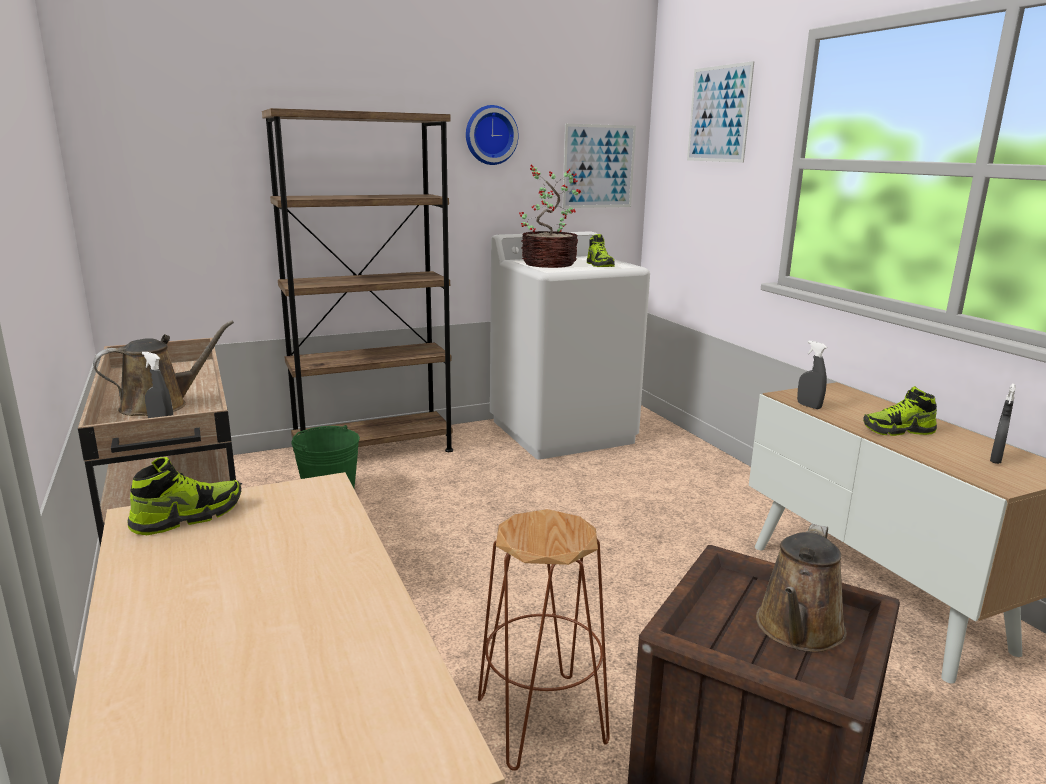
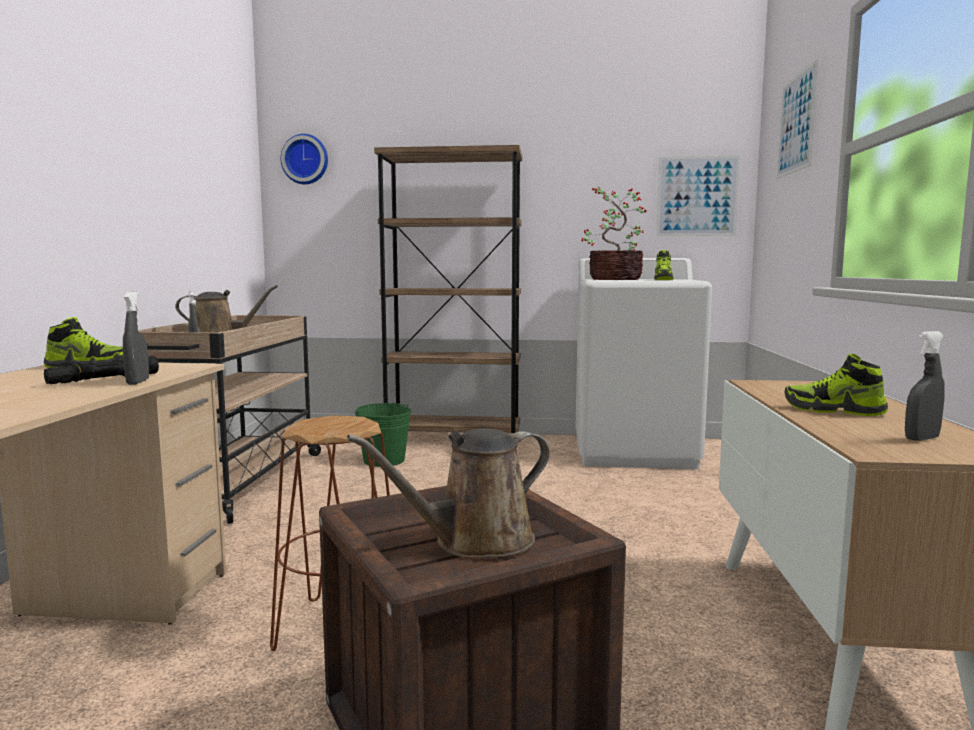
camera: 30 degrees right, 10 degrees down
(298, 546) = (104, 380): none -> black flashlight
(490, 135) = (582, 170): wall clock -> wall clock (305, 159)
(809, 406) = (761, 389): grey spray bottle -> grey spray bottle (138, 382)

